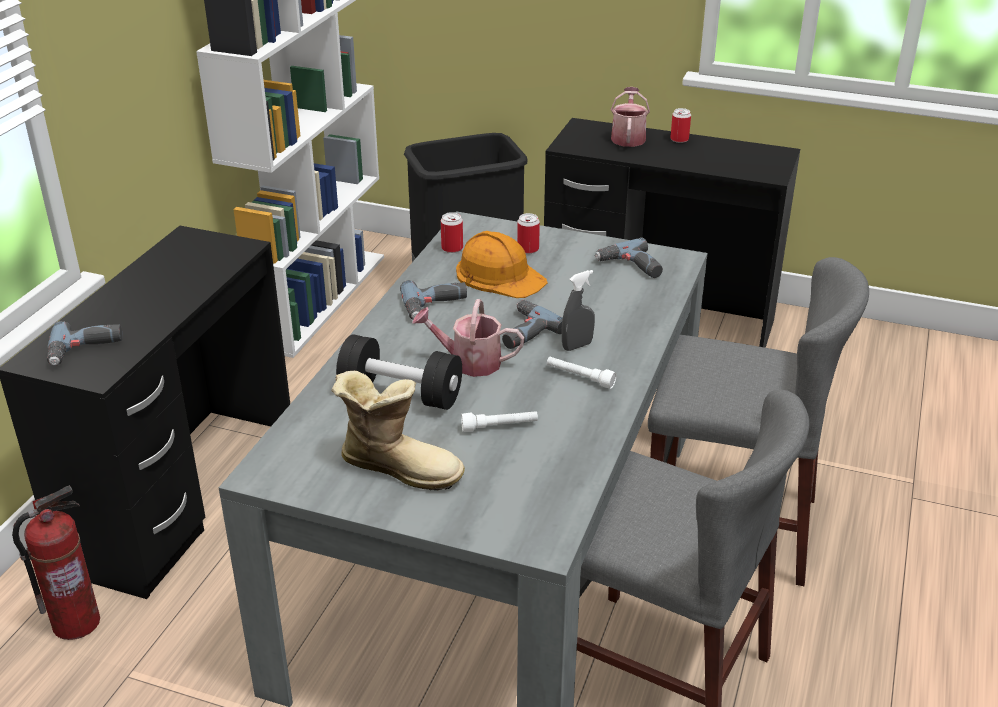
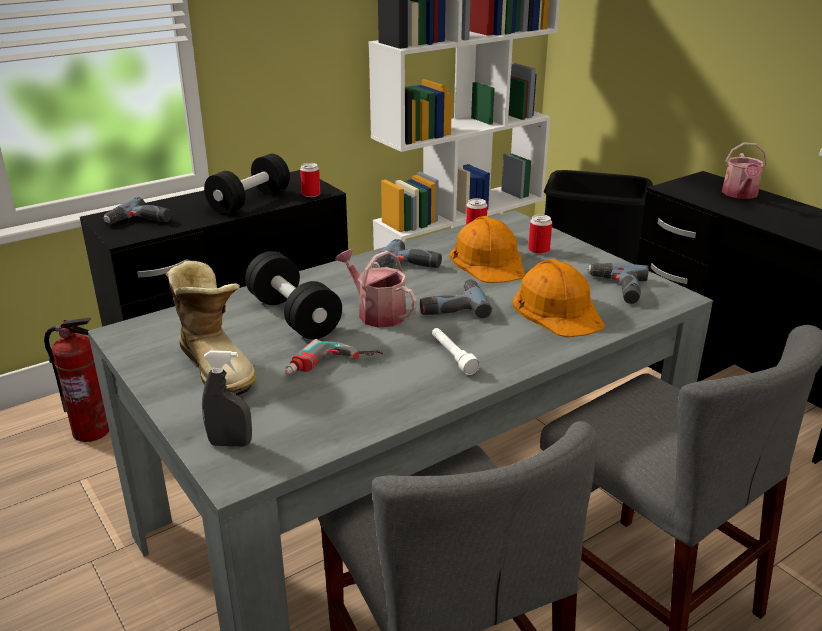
camera: 35 degrees right, 5 degrees down
(180, 285) = (250, 201): none -> black dumbbell
(499, 427) = (333, 368): white flashlight -> power drill
(577, 346) = (484, 332): grey spray bottle -> grey spray bottle (230, 443)
(608, 303) = (558, 309): none -> orange hard hat
(628, 137) = (740, 194): watering can -> watering can turned 150 degrees clockwise
(679, 139) = (793, 207): can -> can (311, 194)

